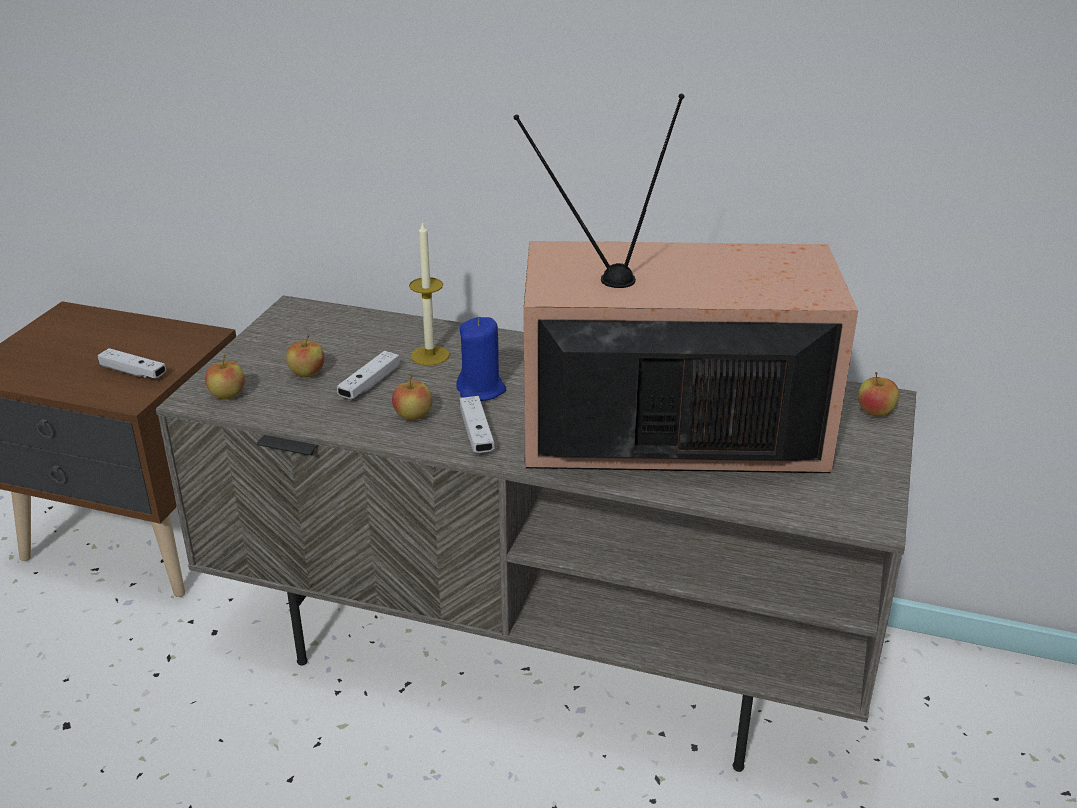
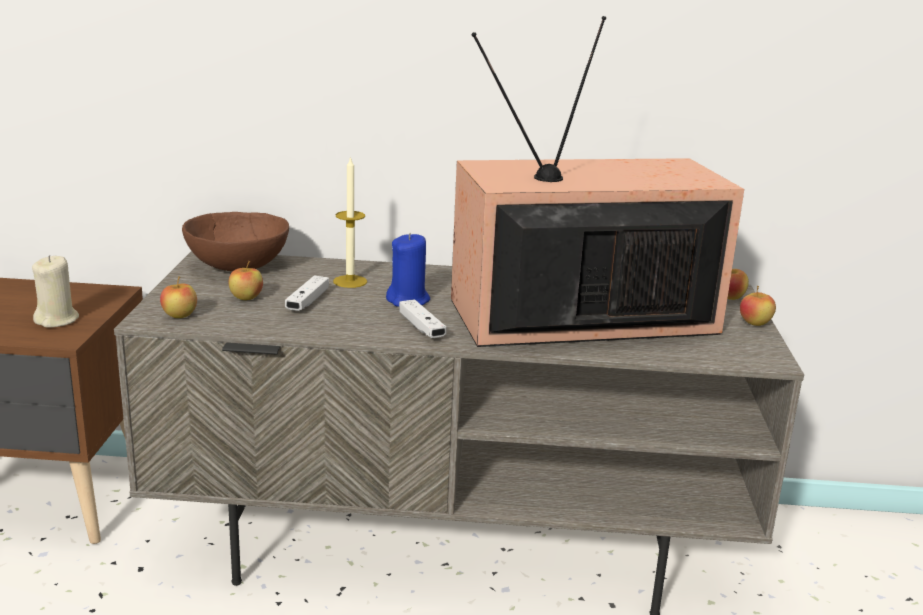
camera: 15 degrees left, 10 degrees down
(133, 372) = (57, 320): white game controller -> beige candle
(317, 325) = (236, 267): none -> brown bowl
(413, 416) = (359, 320): apple -> apple (754, 323)

